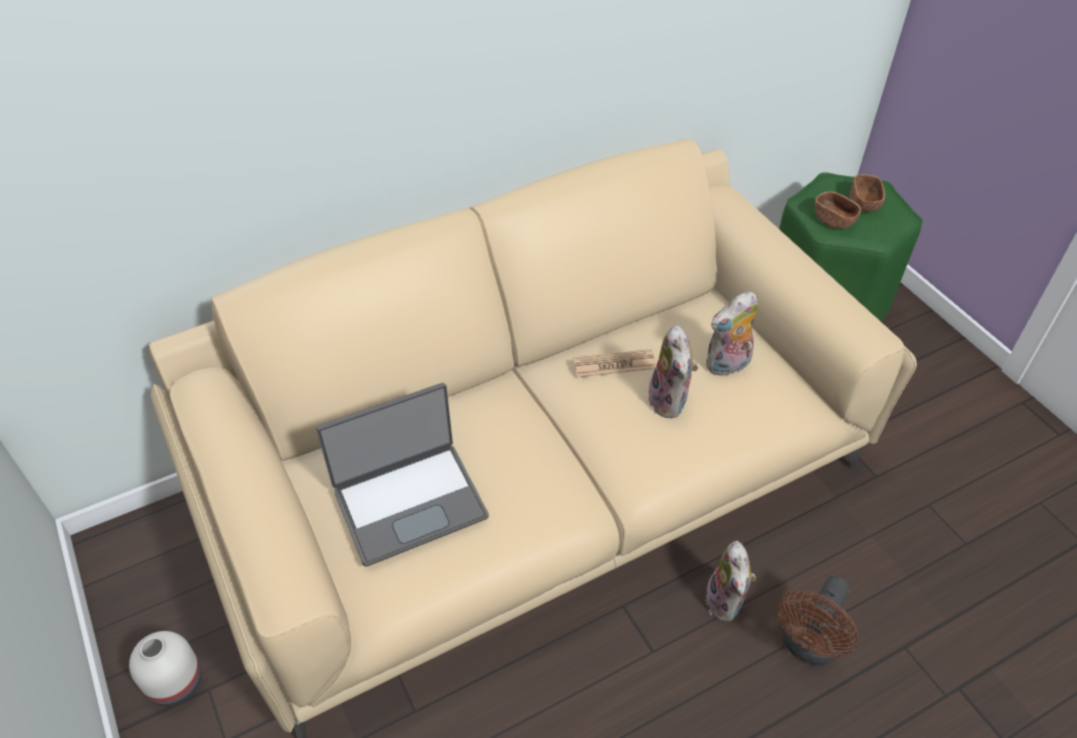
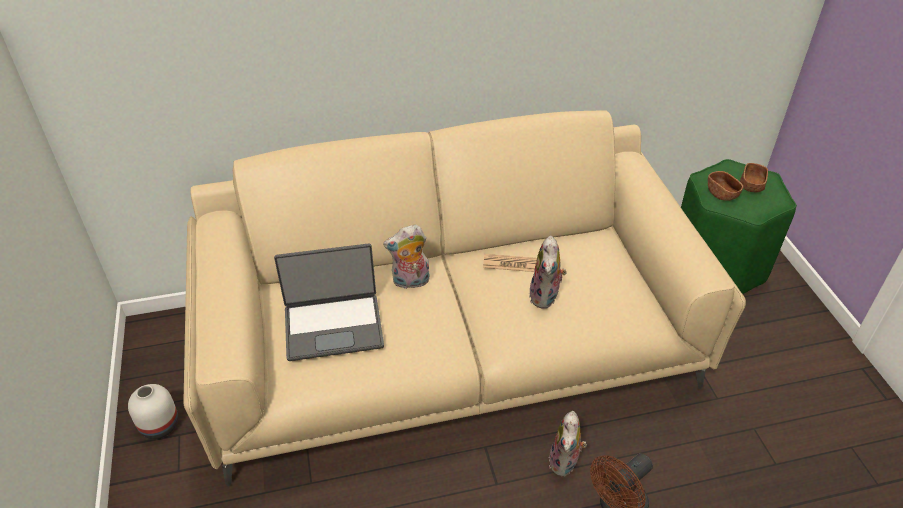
camera: 15 degrees right, 5 degrees down
(727, 366) = (599, 281): plush toy -> plush toy (410, 282)

